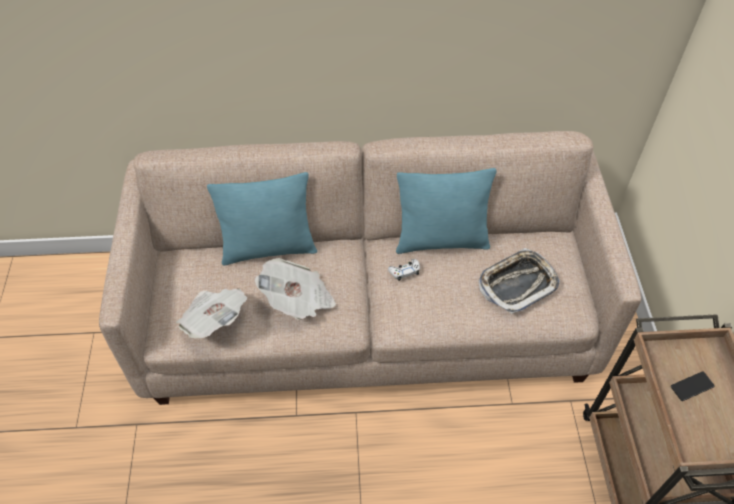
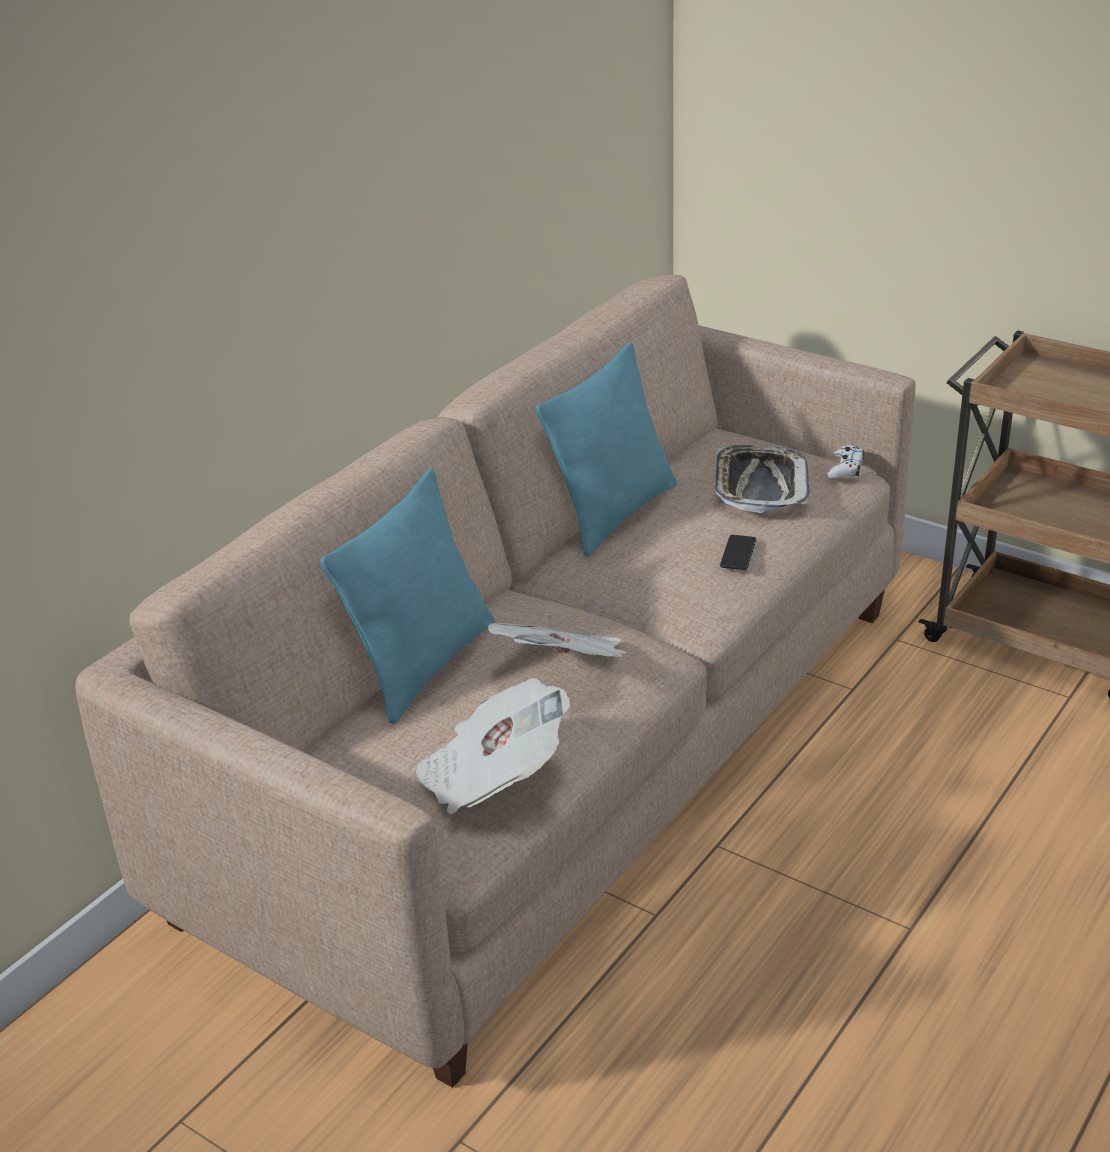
camera: 50 degrees left, 20 degrees down
(404, 271) = (630, 561): white game controller -> white game controller (845, 468)
(692, 386) = (1070, 394): phone -> phone (738, 553)

